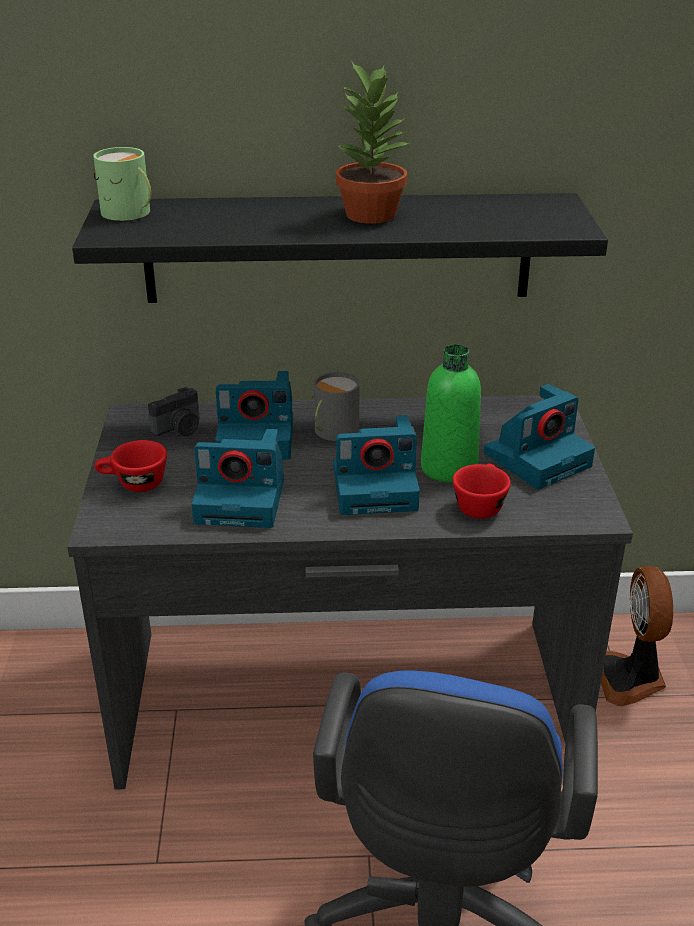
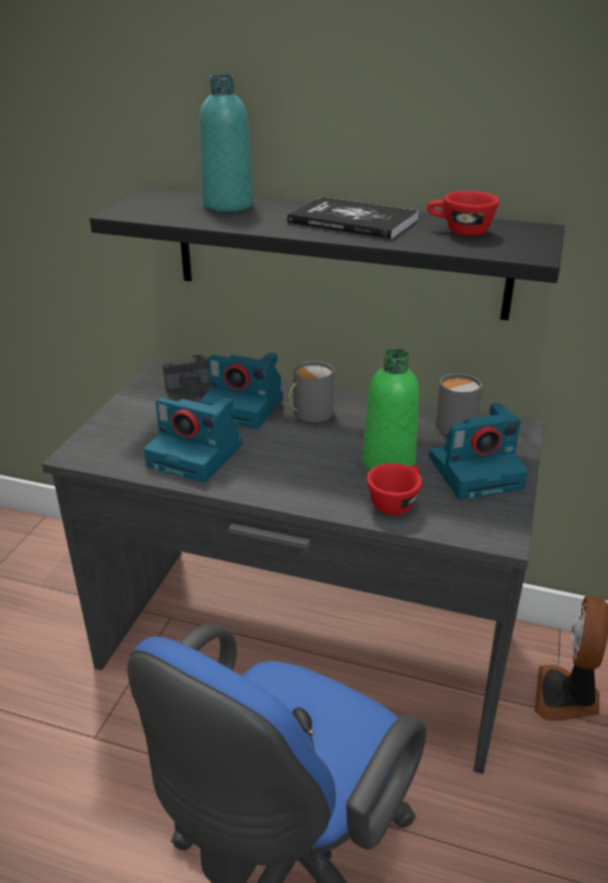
camera: 20 degrees right, 0 degrees up
(129, 213) = (158, 199): green mug -> none
(133, 484) = (124, 425): red cup -> red cup (459, 231)
(218, 211) = (228, 205): none -> turquoise bottle
(370, 214) = (353, 221): potted plant -> book
(377, 488) = (314, 467): camera -> none
(486, 414) = (453, 423): none -> grey mug

